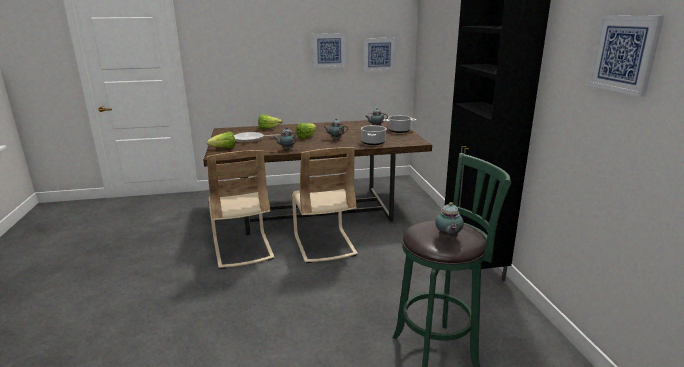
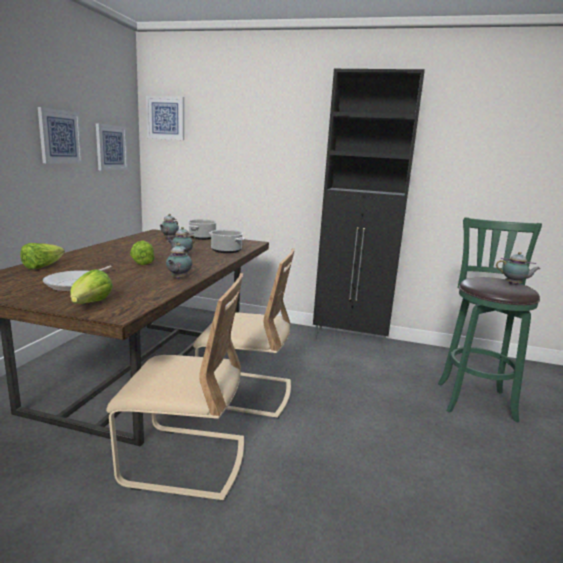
camera: 65 degrees left, 5 degrees down
(624, 53) = (503, 136): picture -> picture (166, 118)

